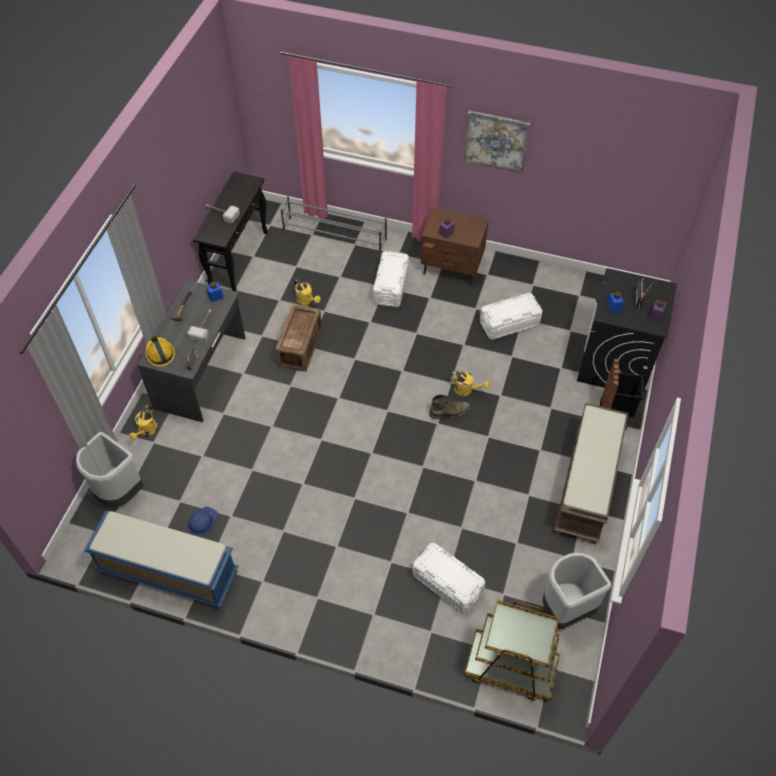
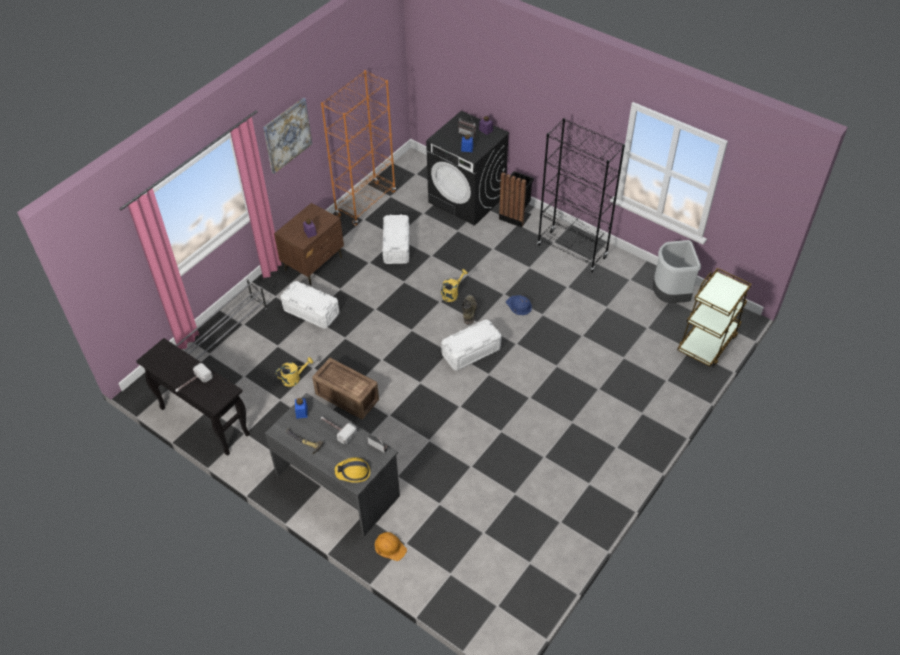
camera: 70 degrees left, 5 degrees down
(119, 493) = (454, 584): grey trash can -> none
(147, 431) = (390, 547): yellow watering can -> orange hard hat
(167, 572) = (557, 557): blue bench -> none
(202, 522) = (513, 518): blue hard hat -> blue hard hat (519, 305)
(447, 583) = (628, 358): white storage box -> white storage box (471, 352)
(556, 279) = (366, 203): none -> orange bookcase
(587, 486) = (572, 251): brown bench -> black bookcase

